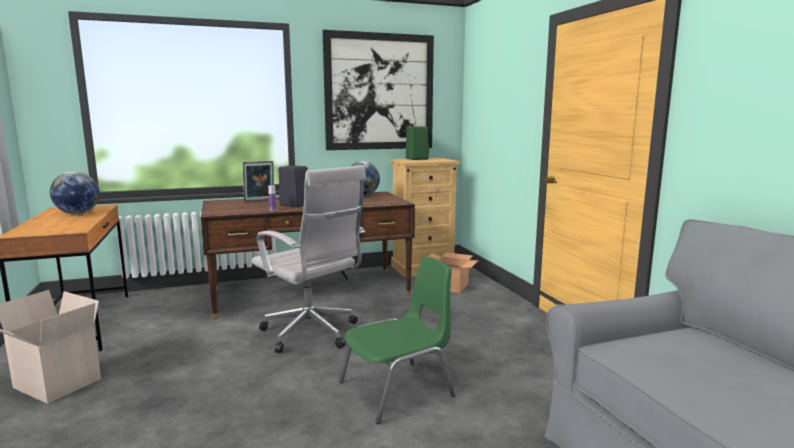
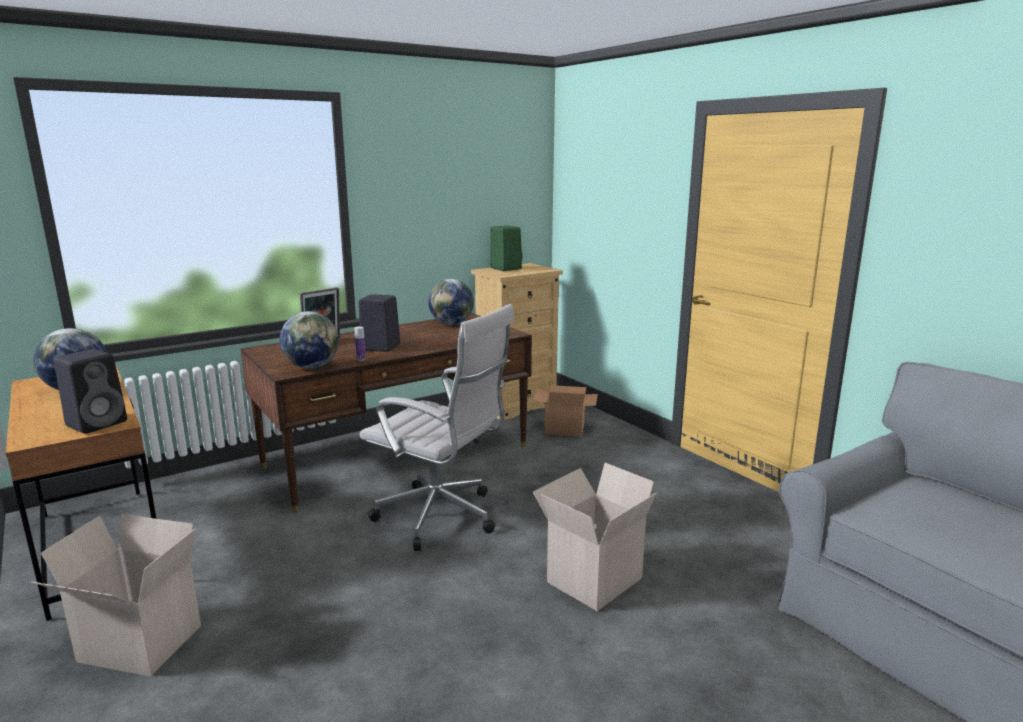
camera: 15 degrees left, 5 degrees up
(65, 229) = (98, 423): none -> black speaker
(234, 212) = (312, 367): none -> globe
(379, 92) = (456, 183): picture -> none
(398, 389) = (593, 578): green chair -> cardboard box

